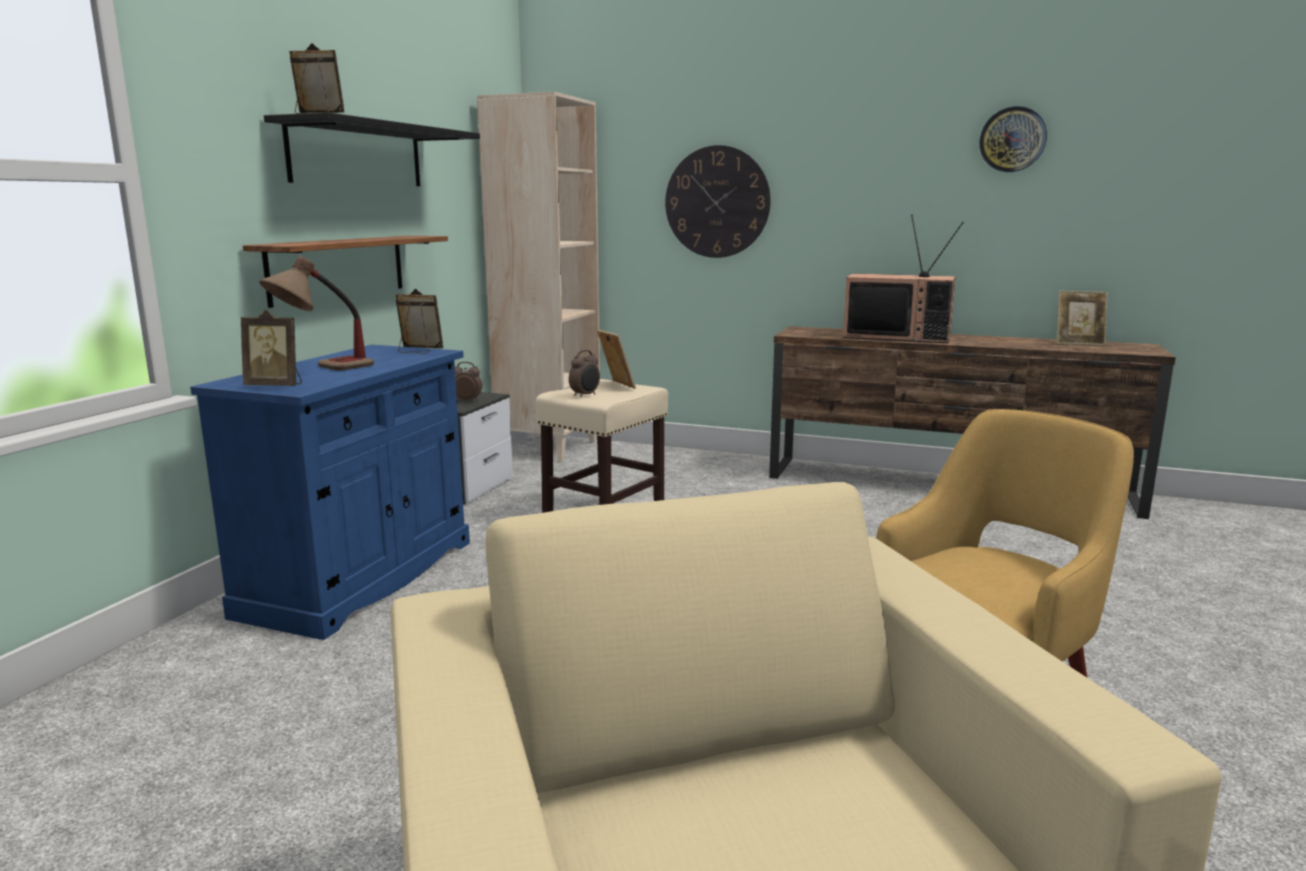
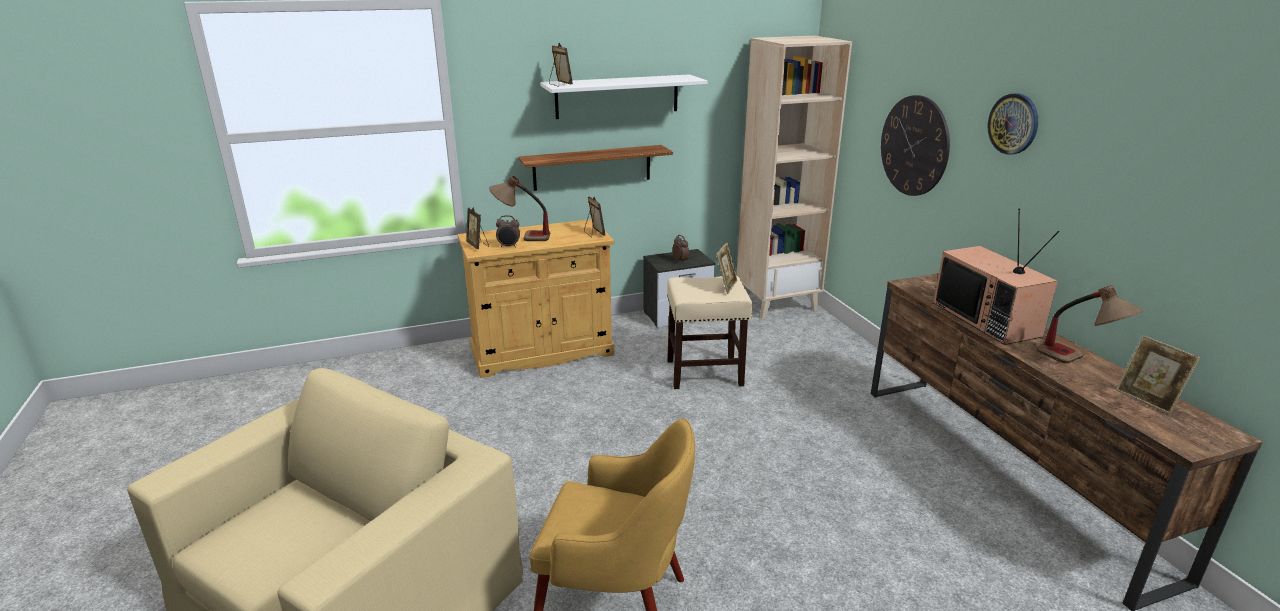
camera: 50 degrees right, 10 degrees up
(357, 155) = (617, 96): black shelf -> white shelf
(360, 577) = (542, 352): blue cabinet -> beige cabinet
(585, 395) = (687, 289): alarm clock -> alarm clock (509, 246)
(1003, 340) = (1079, 362): none -> table lamp
(1012, 139) = (1157, 152): wall clock -> wall clock (1013, 124)

